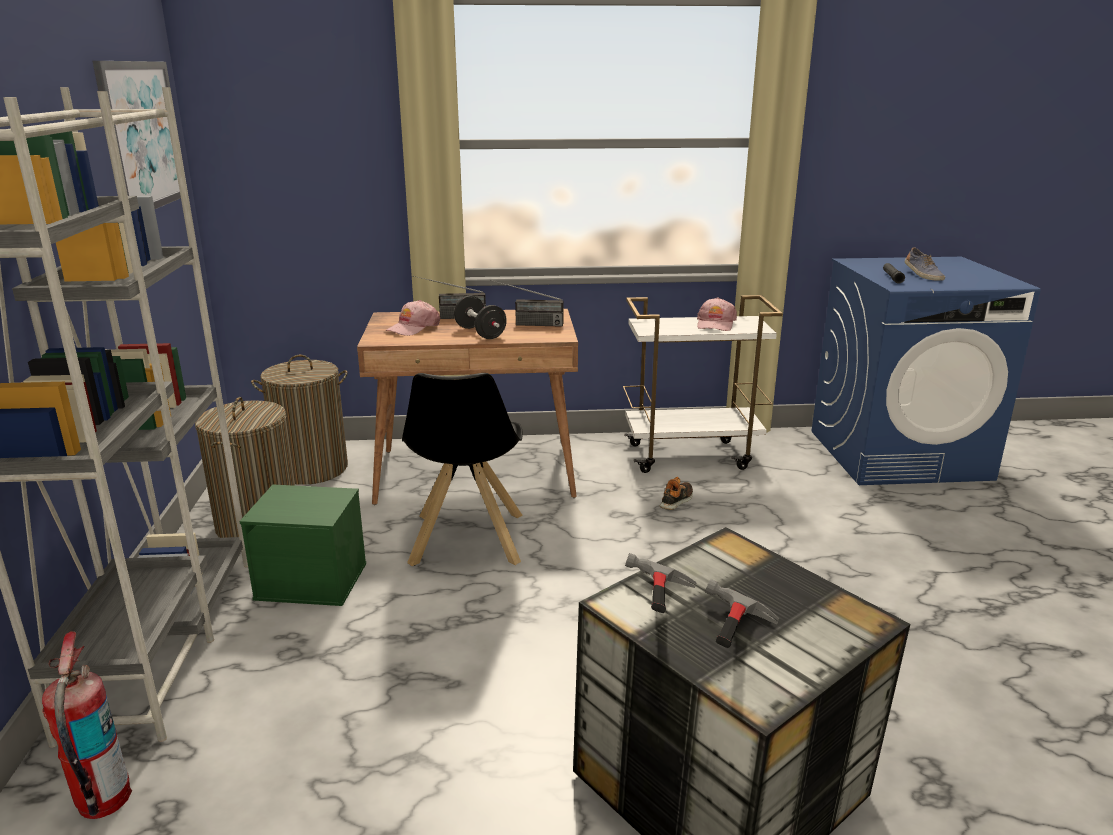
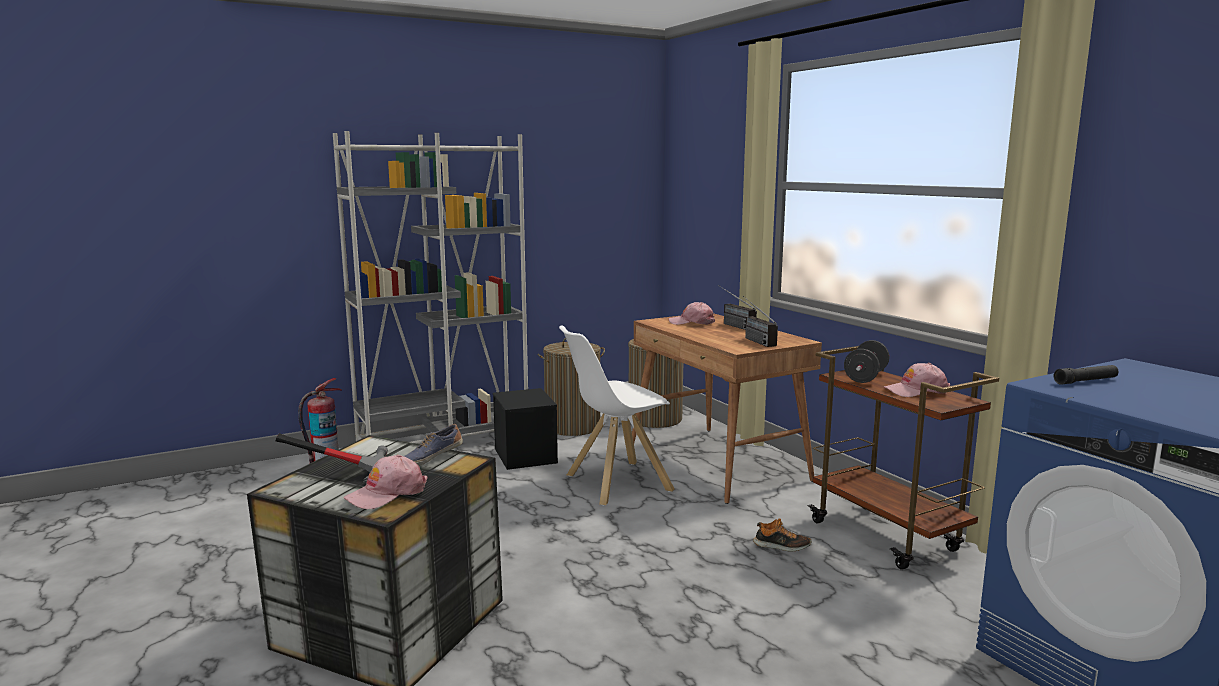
camera: 65 degrees right, 10 degrees down
(142, 136) = (599, 169): picture -> none
(313, 580) = (526, 456): green storage box -> black storage box
(466, 541) = (615, 483): black chair -> white chair
(480, 333) = (709, 334): black dumbbell -> black dumbbell (865, 377)
(653, 607) = (369, 450): hammer -> none
(692, 456) = (887, 538): white cart -> brown cart
(815, 611) = (386, 493): none -> pink cap
(922, 275) = (1146, 392): shoe -> shoe (430, 458)

